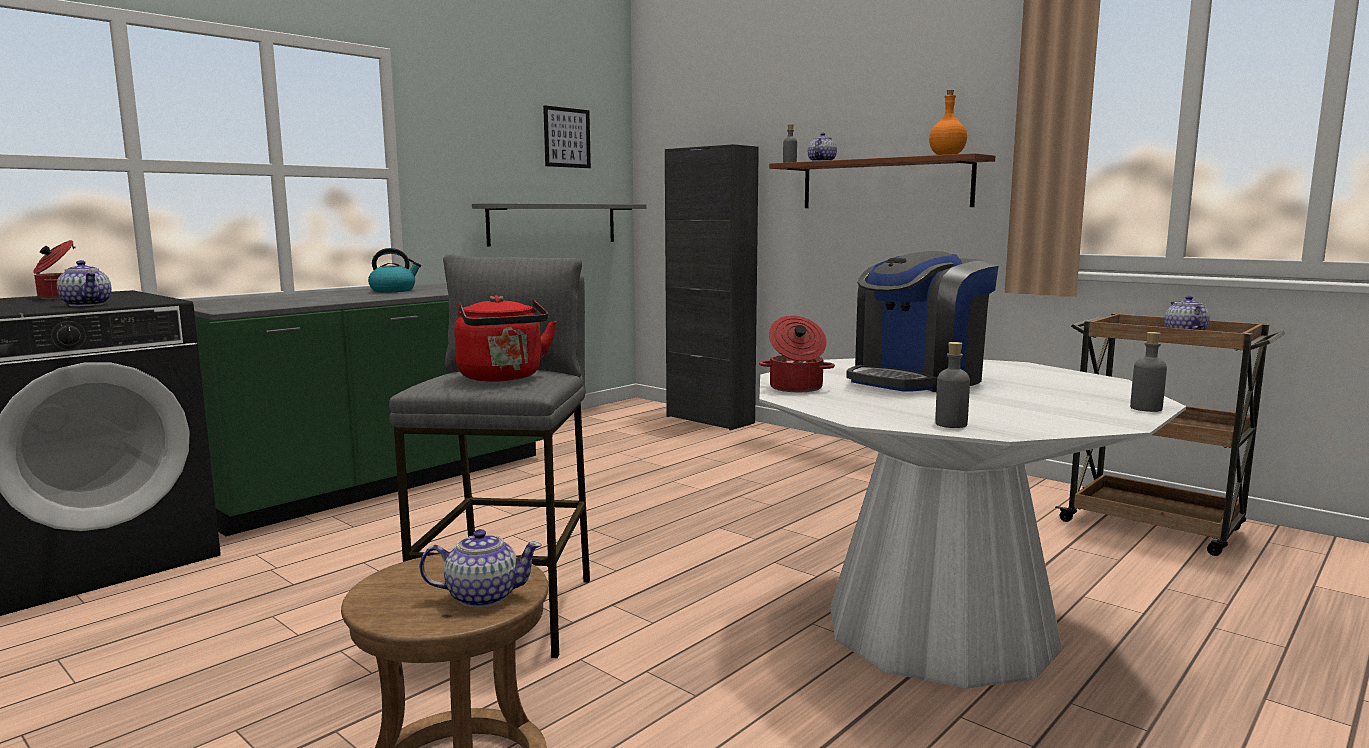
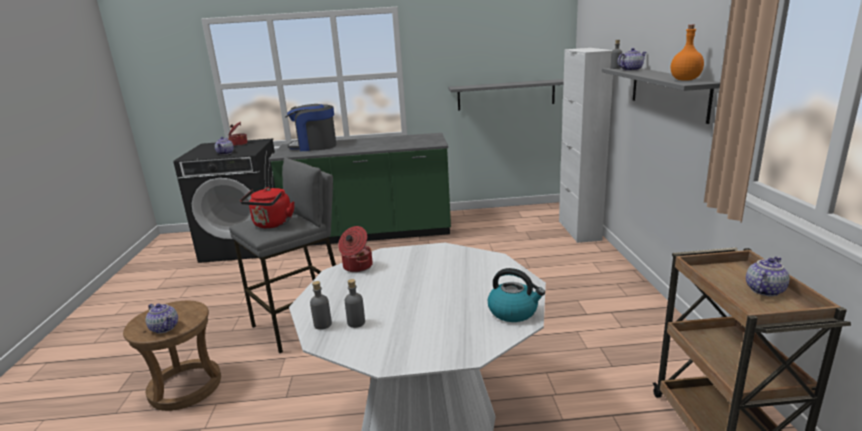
camera: 45 degrees right, 10 degrees up
(393, 290) = (376, 142): kettle -> kettle (513, 311)
(567, 137) = (518, 40): picture -> none
(710, 420) = (579, 230): black cabinet -> white cabinet
(884, 184) = (668, 92): brown shelf -> grey shelf
(917, 380) = (424, 280): coffee machine -> coffee machine (314, 146)
(1146, 408) = (446, 357): grey bottle -> grey bottle (356, 322)

